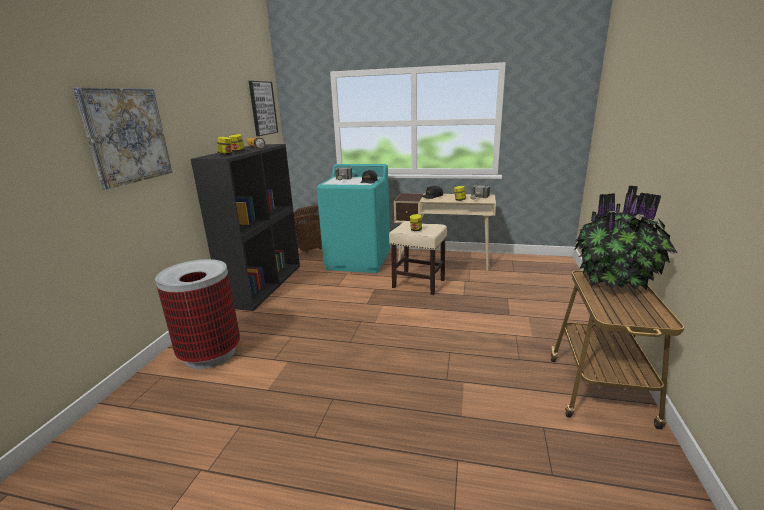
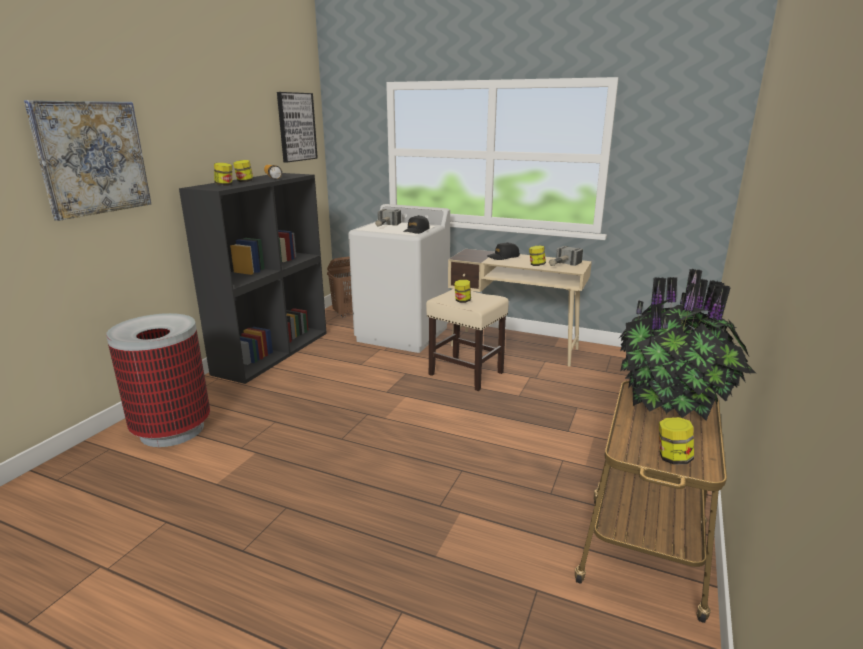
camera: 10 degrees right, 0 degrees up
(359, 261) = (403, 334): turquoise washing machine -> white washing machine
(641, 317) = (672, 458): none -> jar

